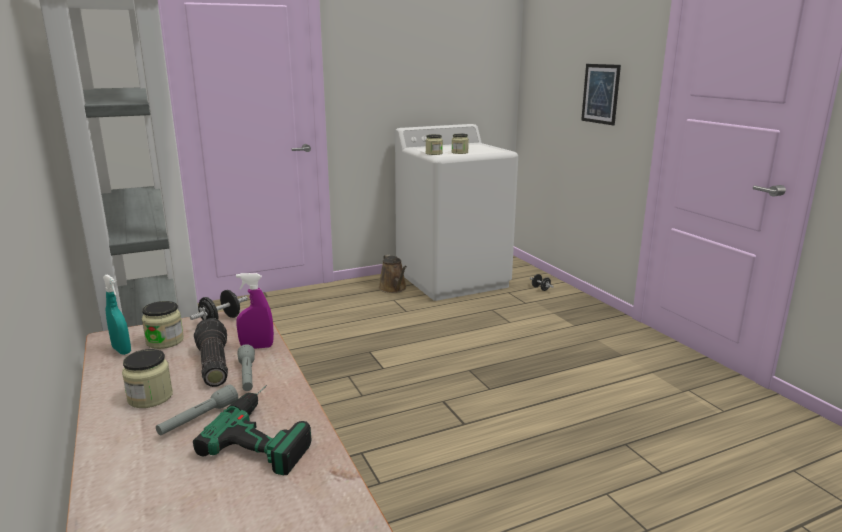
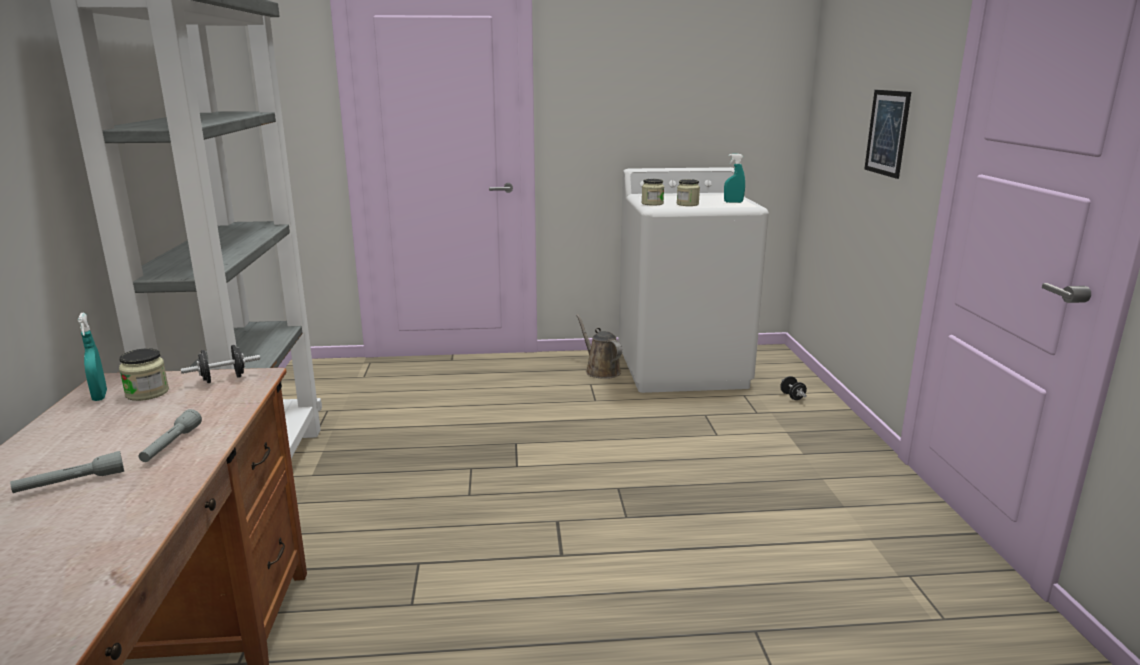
camera: 20 degrees right, 0 degrees up
(150, 397) = (61, 451): jar -> none
(212, 365) = (156, 426): flashlight -> none
(257, 347) = (220, 414): purple spray bottle -> none
(269, 430) = (114, 511): power drill -> none
(393, 288) = (600, 370): brown watering can -> brown watering can turned 150 degrees clockwise
(489, 149) = (733, 202): none -> turquoise spray bottle

